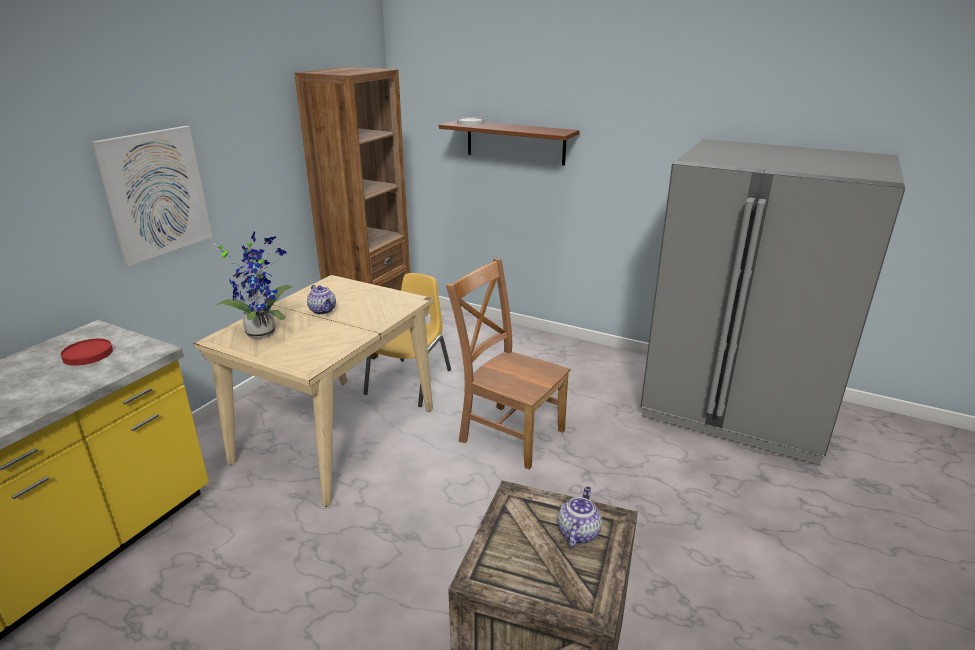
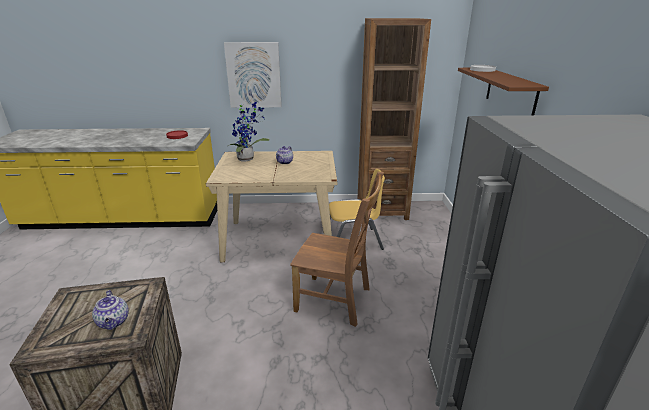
camera: 60 degrees right, 0 degrees up
(508, 433) = (336, 300): brown chair -> brown chair turned 105 degrees clockwise
(578, 532) = (114, 322): teapot -> teapot turned 75 degrees clockwise

